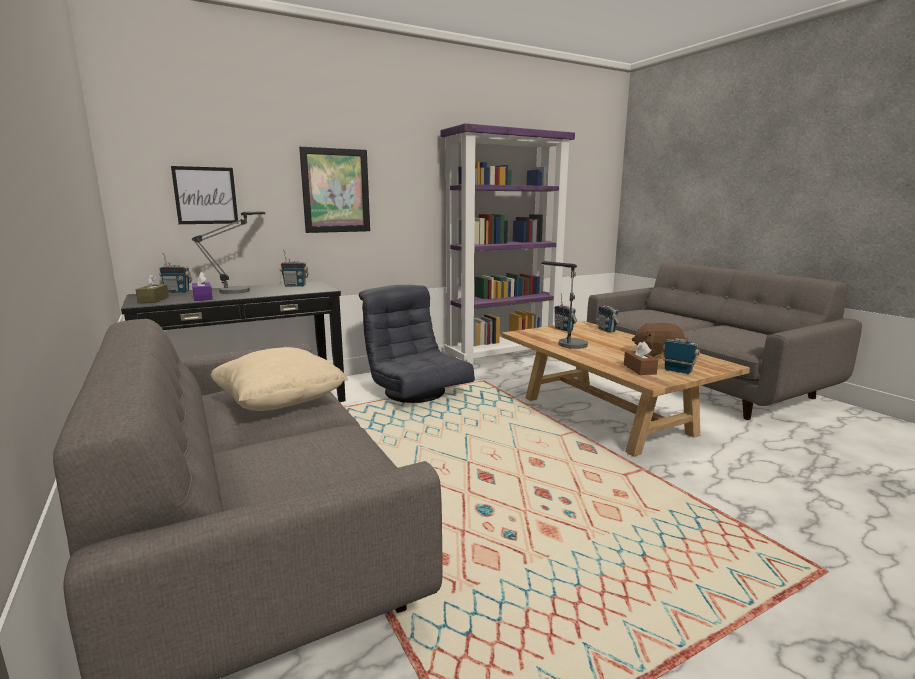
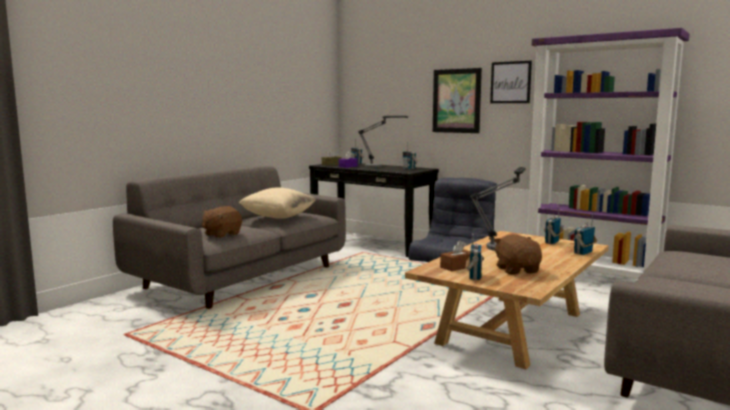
camera: 65 degrees right, 5 degrees down
(205, 195) = (380, 105): picture -> picture (510, 82)
(353, 463) = (221, 234): none -> brown plush toy

